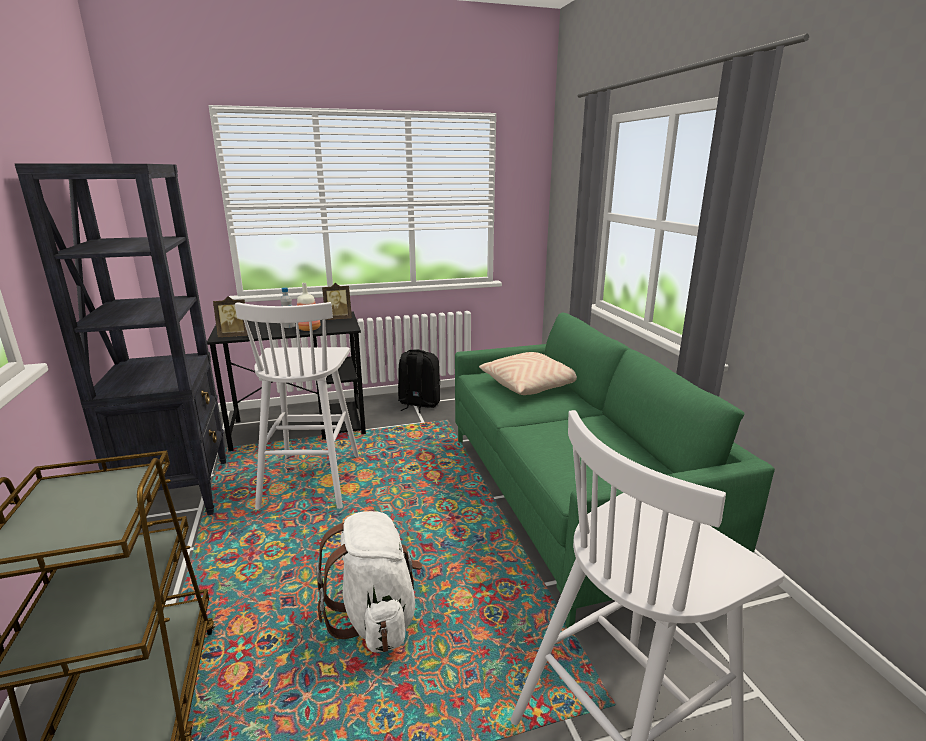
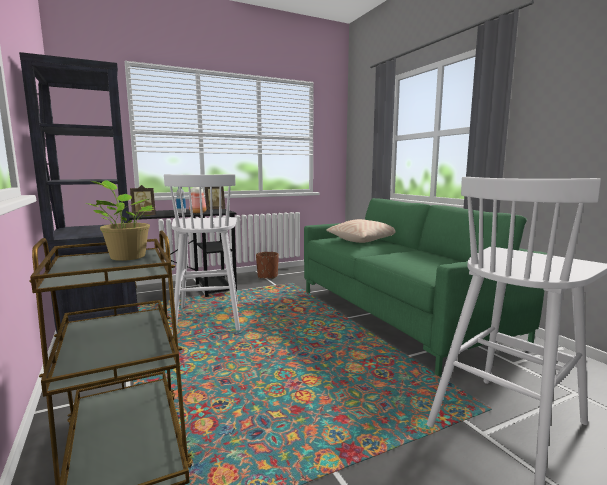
camera: 10 degrees left, 10 degrees down
(115, 488) = (126, 256): none -> potted plant
(376, 617) = (297, 383): white backpack -> none
(418, 404) = (267, 276): black backpack -> brown planter

